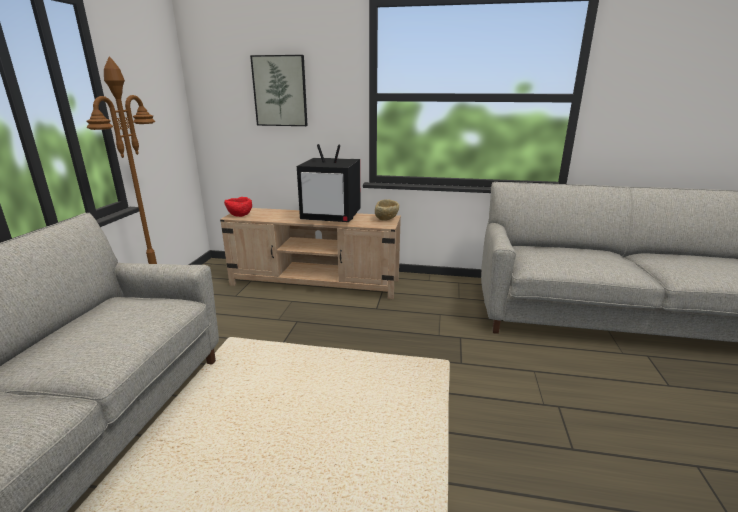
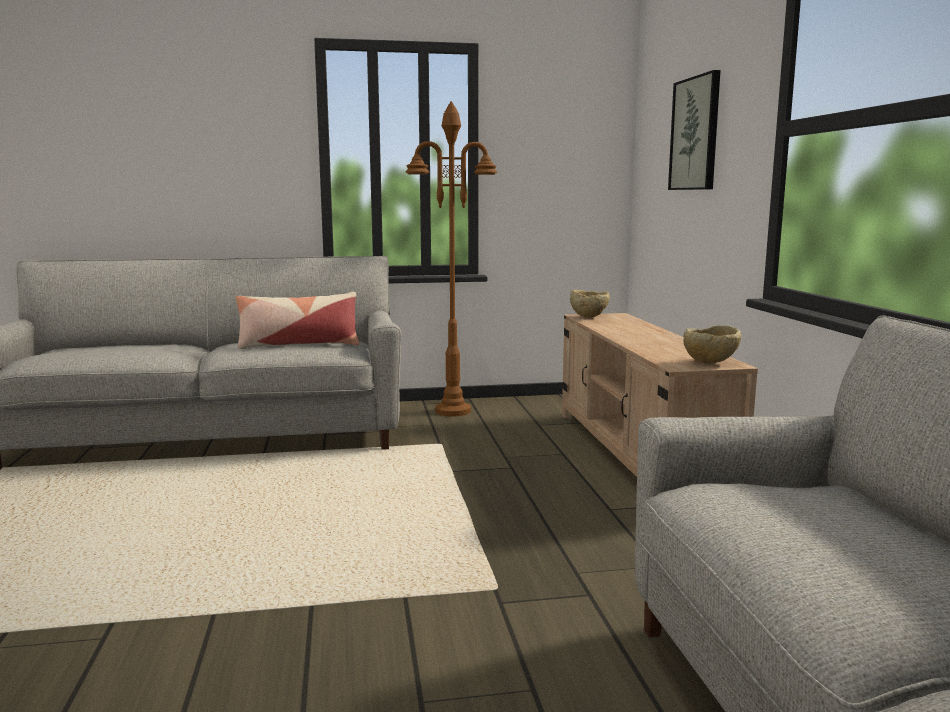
camera: 70 degrees right, 10 degrees down
(121, 322) = (298, 345): none -> pillow
(239, 215) = (589, 316): red bowl -> beige bowl
(332, 217) = (660, 342): television -> none

